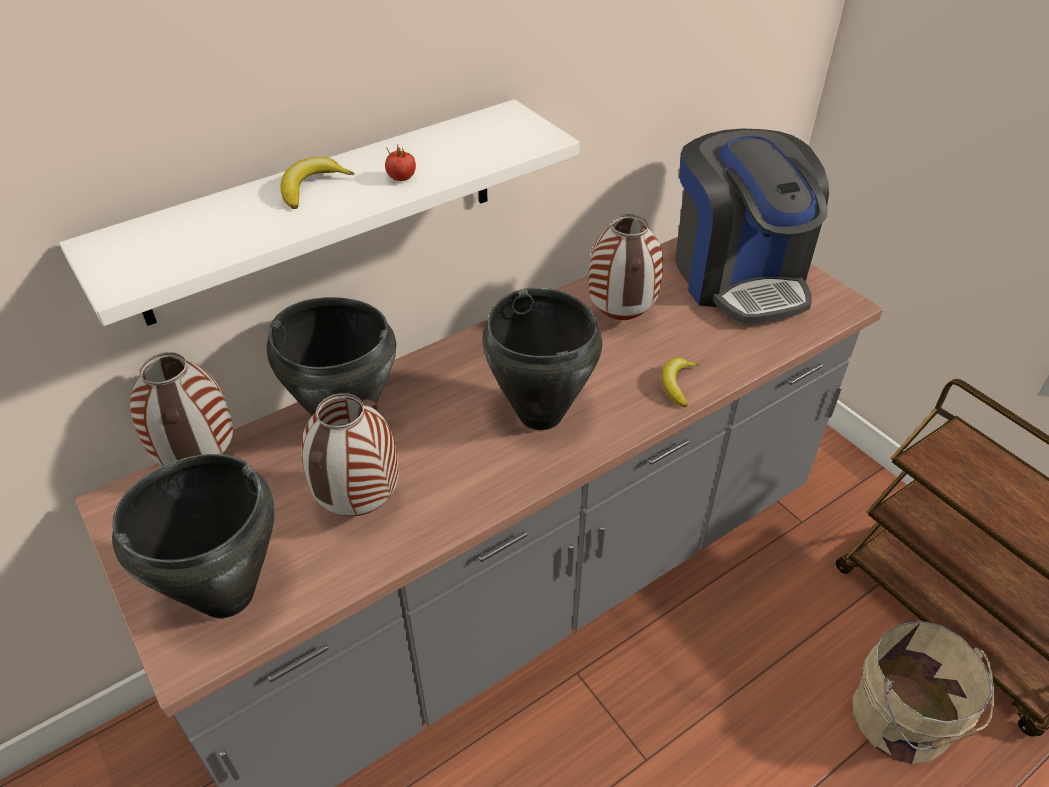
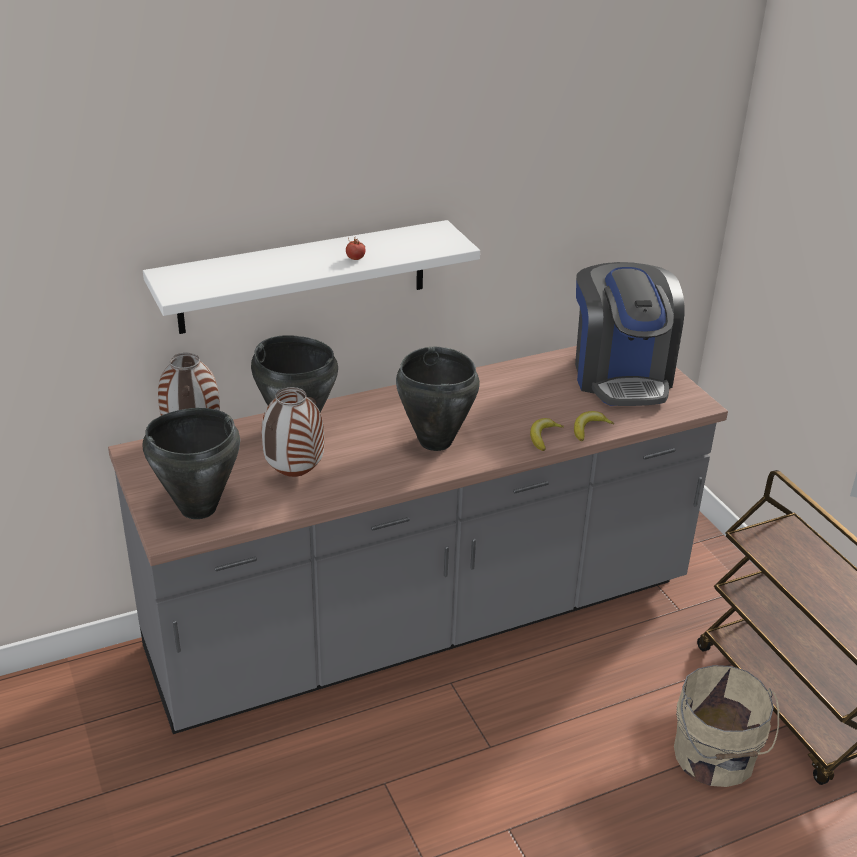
camera: 10 degrees right, 10 degrees down
(312, 188) = (298, 258): banana -> banana (589, 429)
(619, 316) = (516, 390): vase -> none

